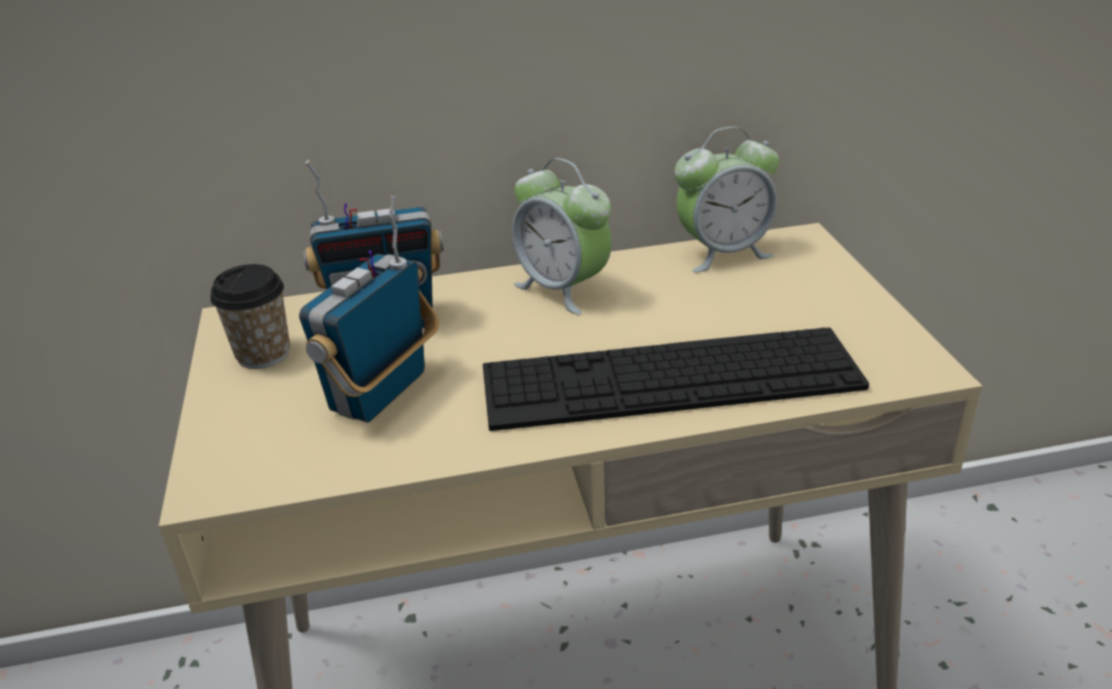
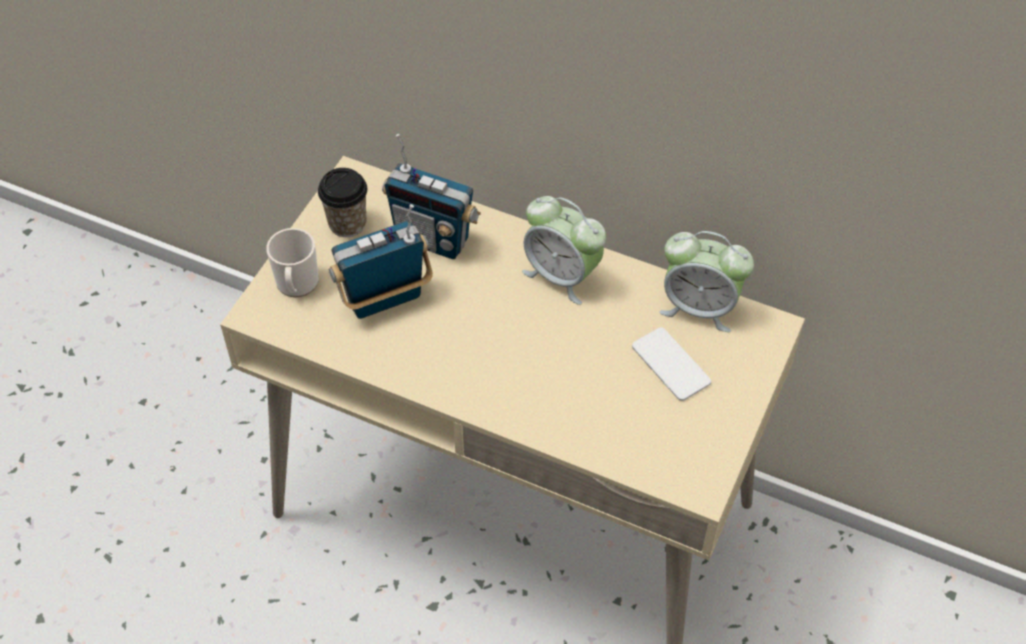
camera: 35 degrees right, 20 degrees up
(246, 433) = (296, 285): none -> mug
(563, 289) = (562, 275): alarm clock -> alarm clock turned 45 degrees counterclockwise
(669, 378) = (546, 393): keyboard -> none
(757, 299) = (671, 364): none -> phone

